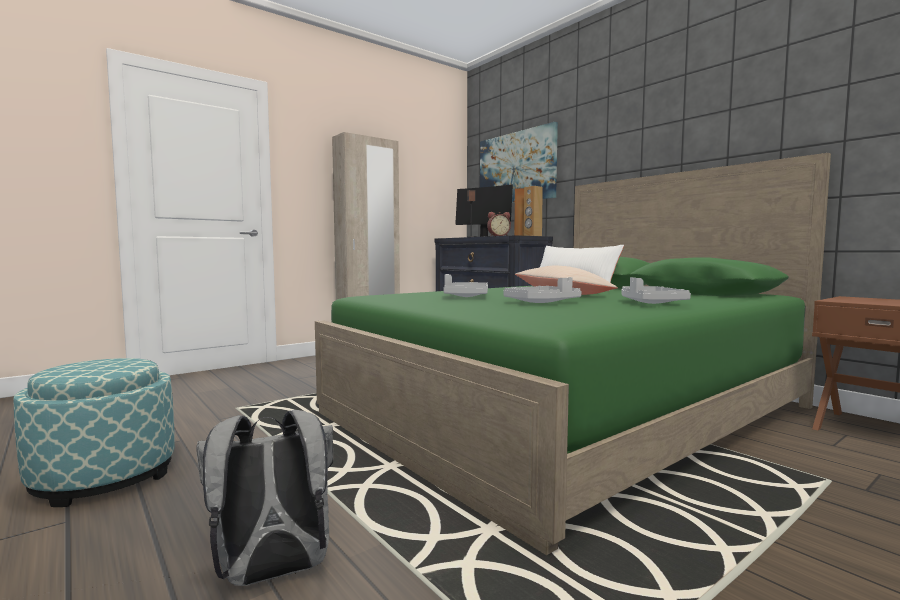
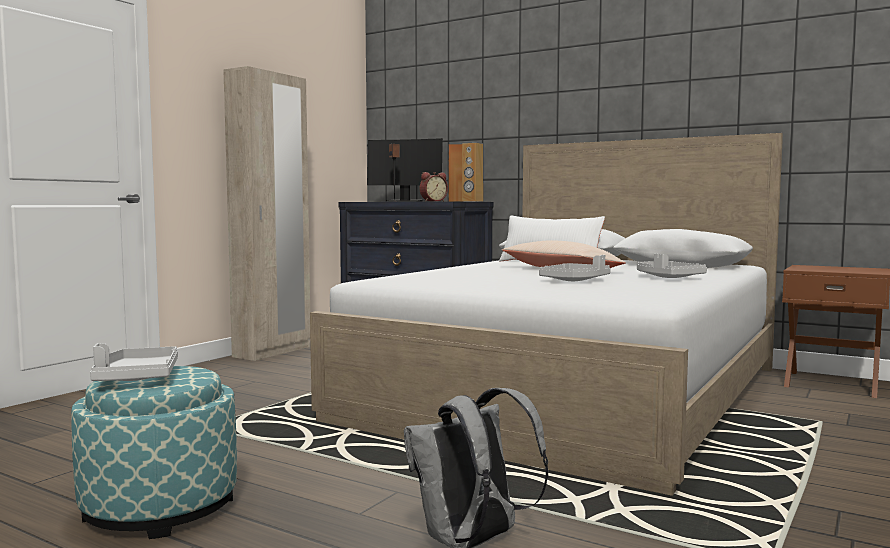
camera: 20 degrees left, 0 degrees up
(466, 296) = (480, 277): grey tray -> grey tray (137, 377)
(516, 167) = (441, 117): picture -> none
(570, 410) = (574, 392): green bed -> white bed

